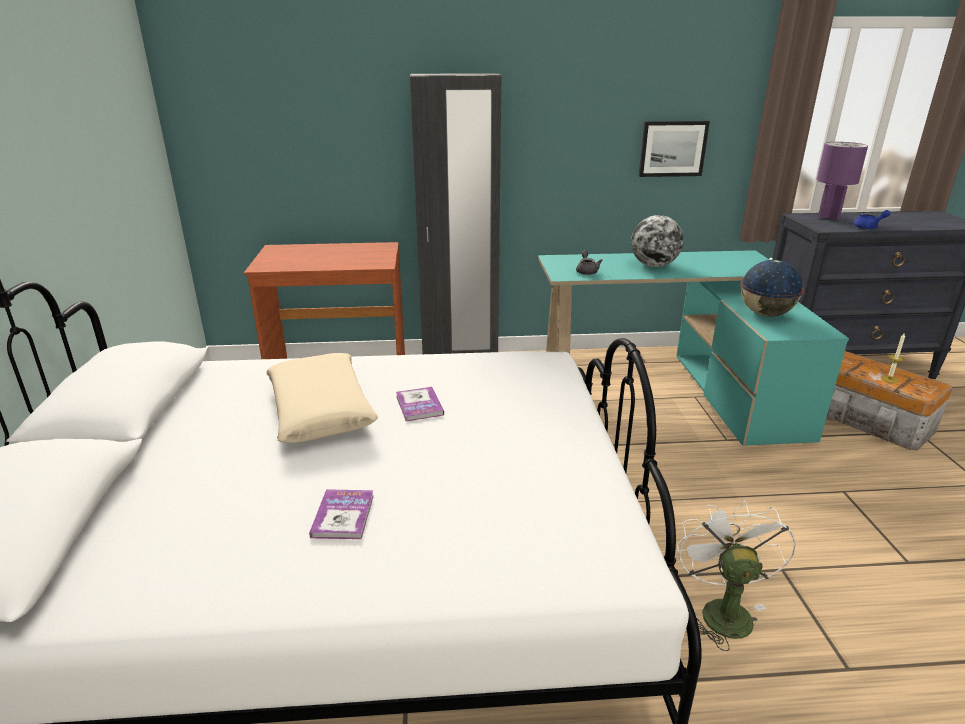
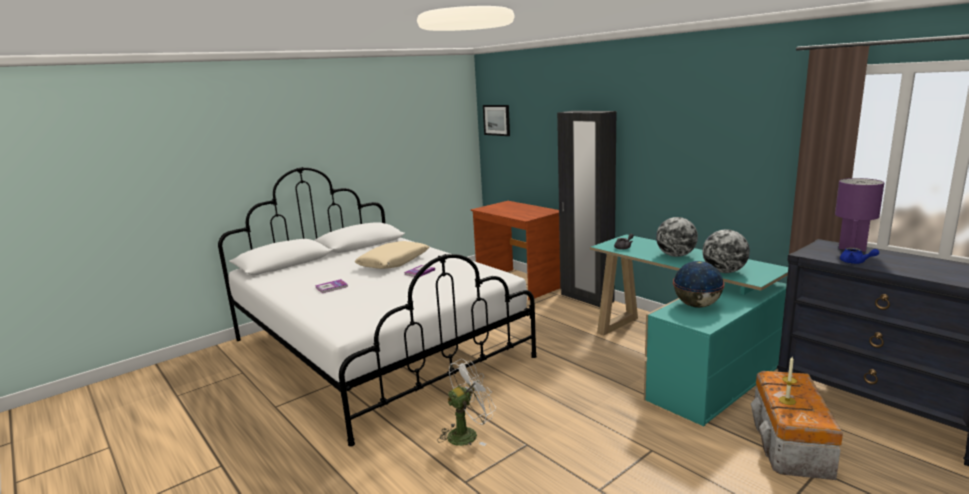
camera: 55 degrees right, 10 degrees down
(672, 148) = (735, 170): picture -> picture (497, 120)
(733, 269) = (724, 272): none -> globe

